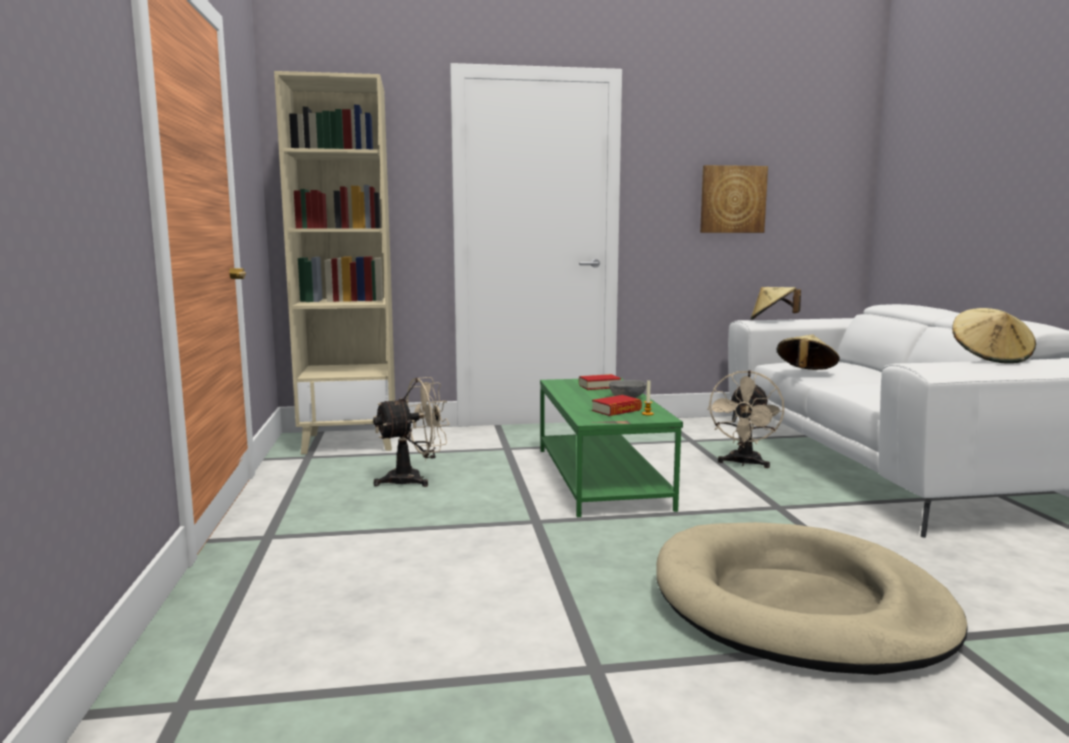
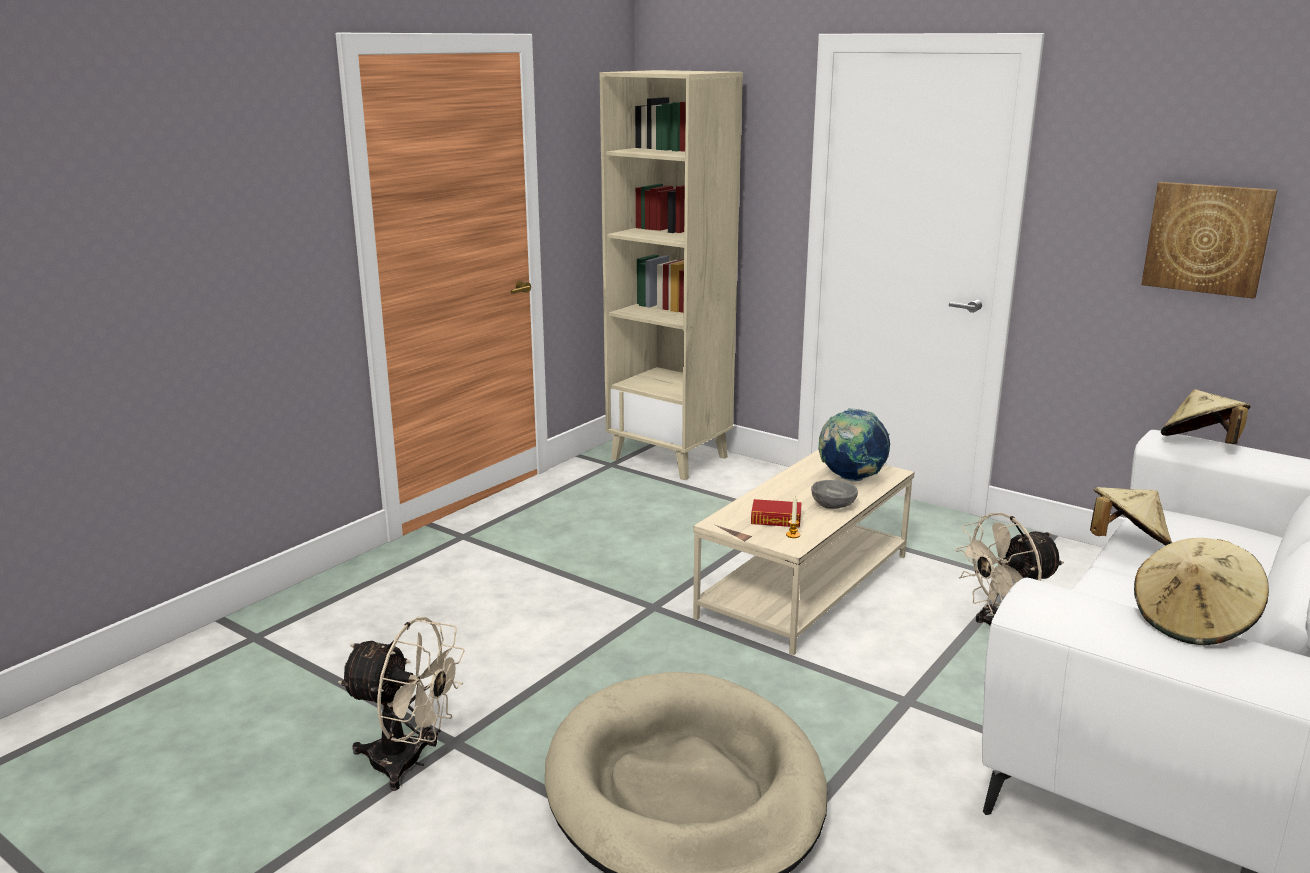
camera: 45 degrees right, 10 degrees up
(413, 479) = (644, 521): beige fan -> beige fan (409, 763)
(599, 386) = (851, 479): book -> globe
(602, 477) = (805, 586): green coffee table -> beige coffee table

